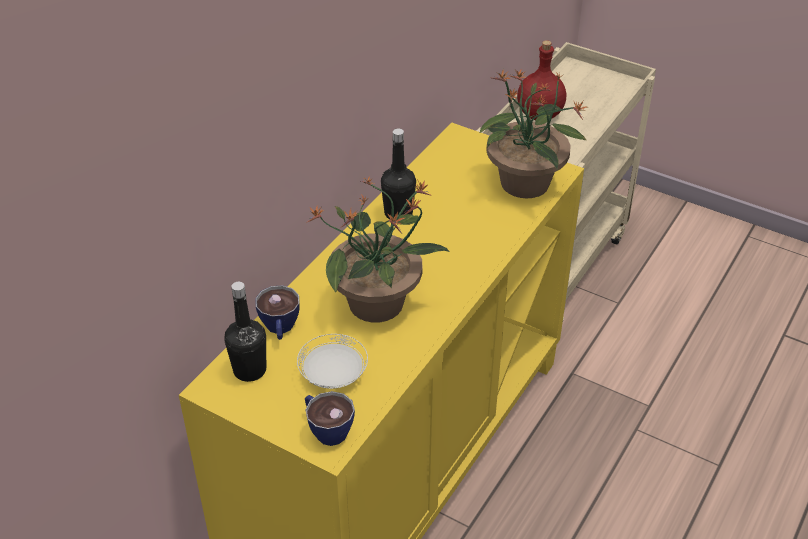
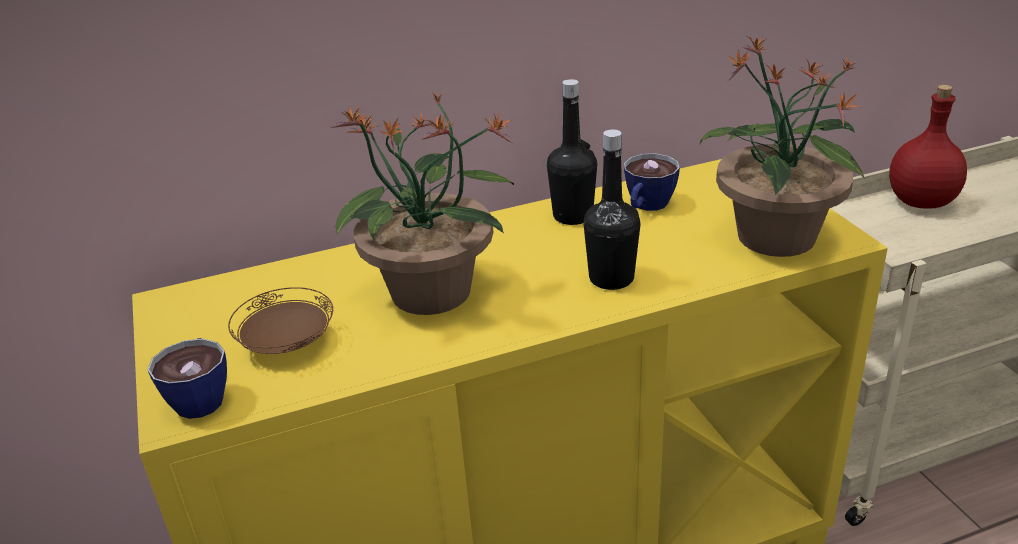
camera: 40 degrees right, 10 degrees down
(250, 370) = (220, 301): black bottle -> black bottle (611, 278)
(280, 329) = (301, 276): cup -> cup (646, 206)
(333, 375) = (286, 344): white plate -> brown plate

